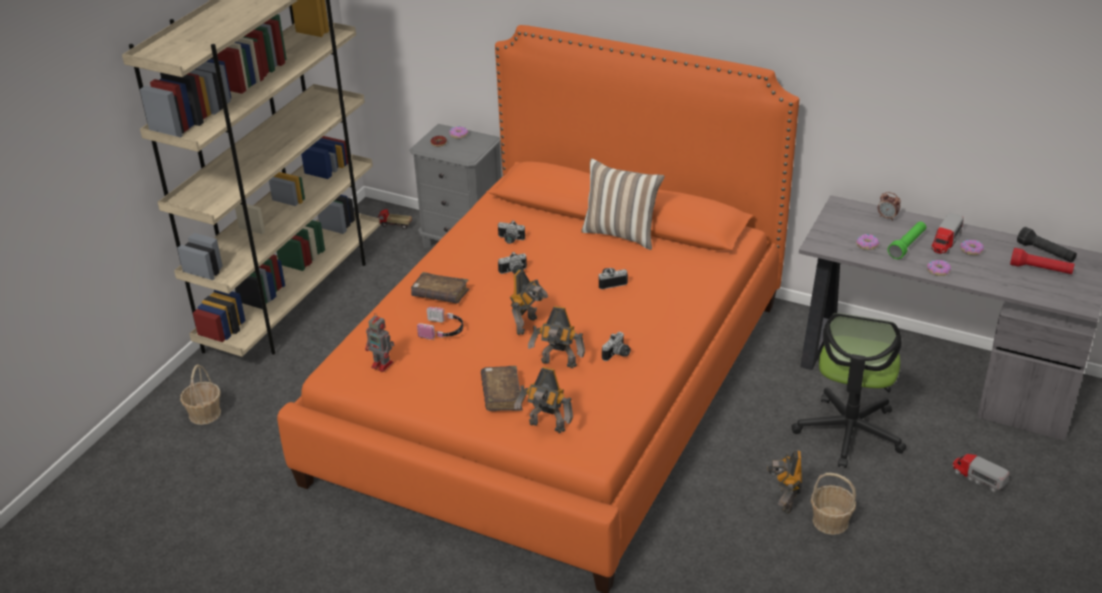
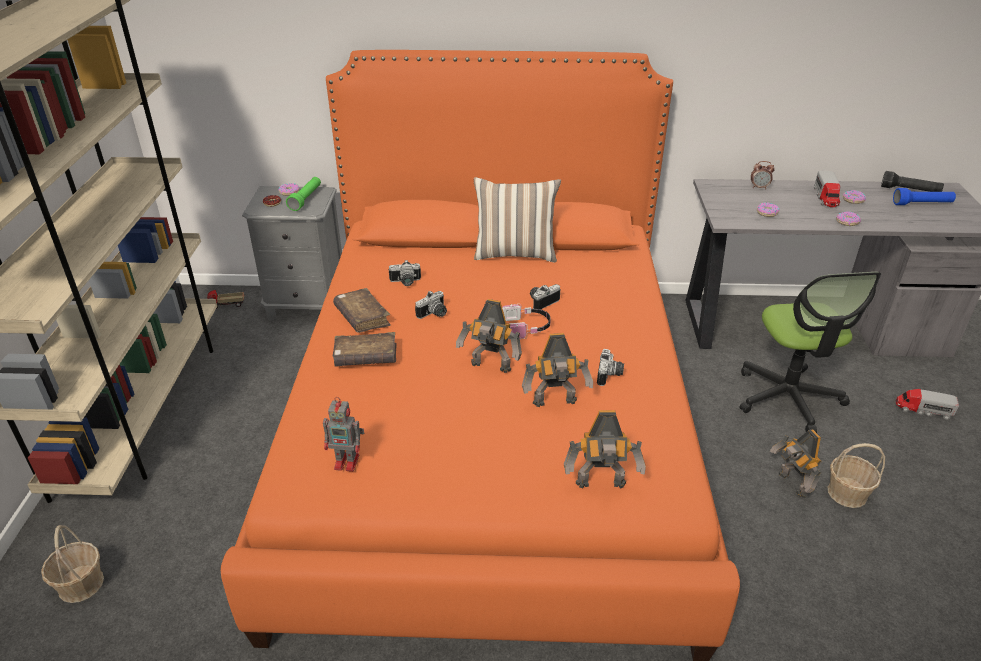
camera: 25 degrees left, 0 degrees up
(442, 331) = (397, 399): headphones -> headphones (526, 328)
(501, 395) = (519, 459): brown book -> brown book (362, 317)
(528, 325) = (490, 367): toy robot -> toy robot turned 105 degrees clockwise
(907, 245) = (800, 206): green flashlight -> green flashlight (306, 199)
(1040, 269) = (922, 204): red flashlight -> blue flashlight

